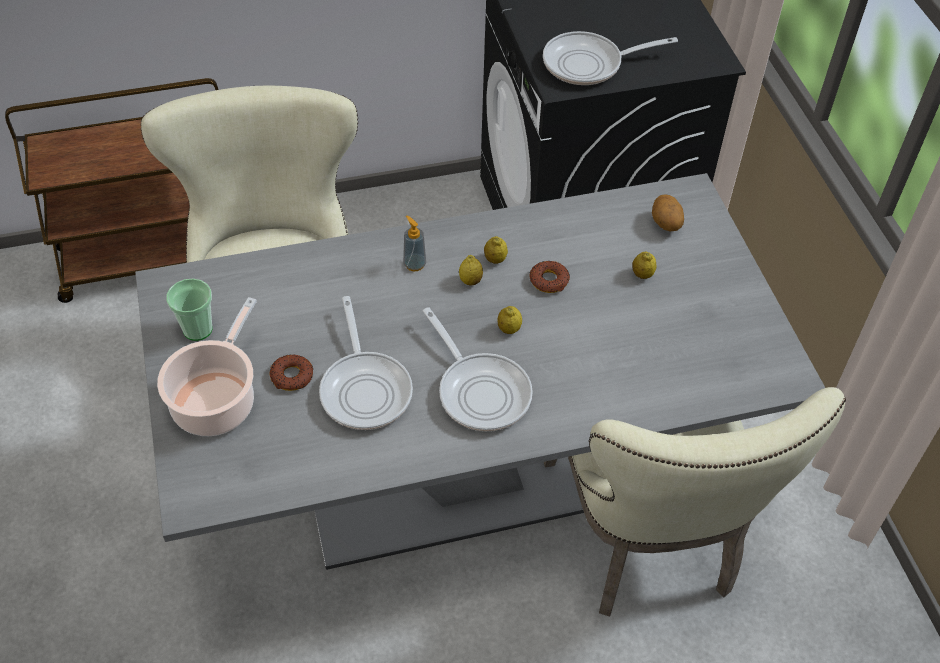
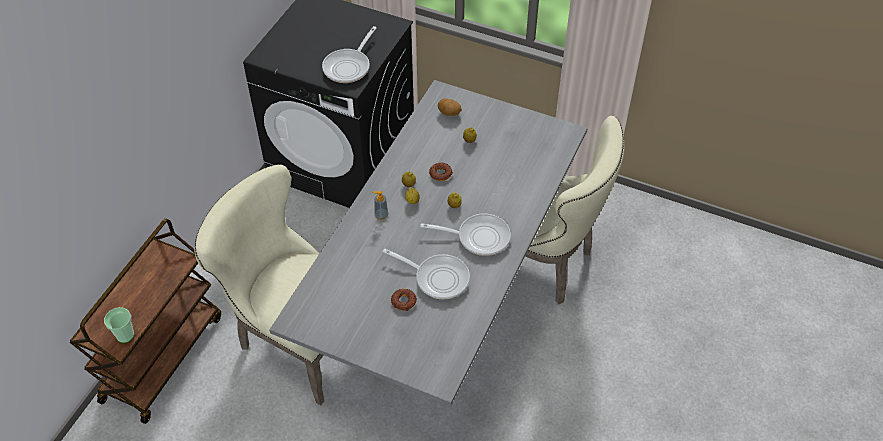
camera: 50 degrees left, 0 degrees up
(197, 329) = (336, 323): cup -> cup (125, 335)
(216, 401) = (390, 339): cooking pot -> none

